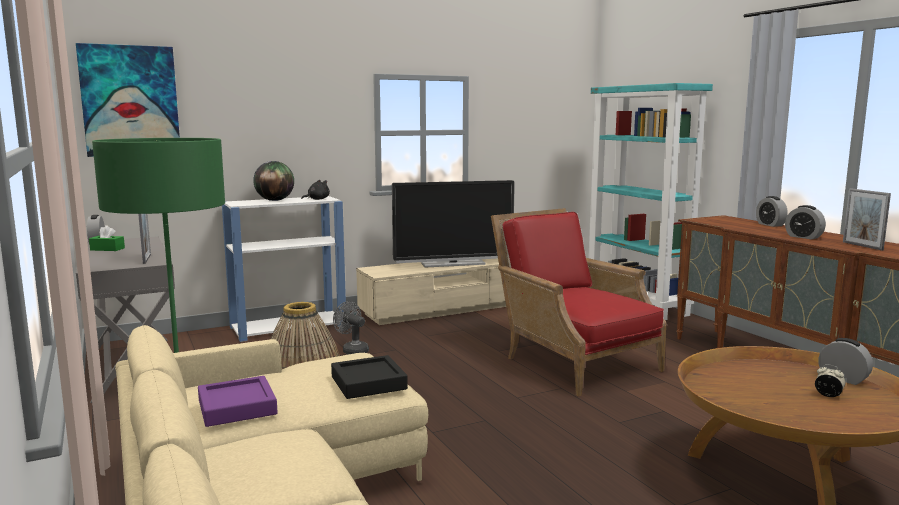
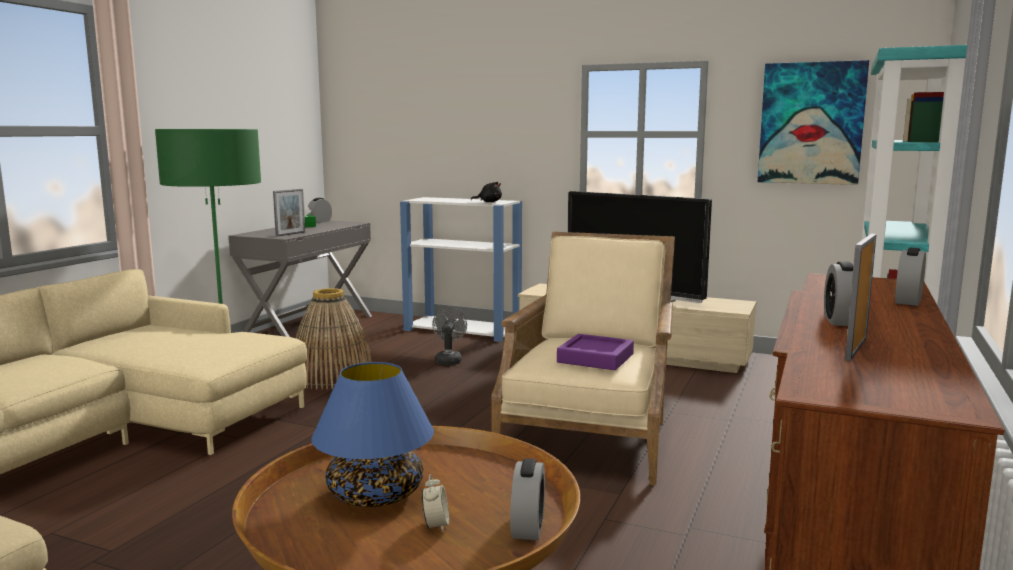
camera: 50 degrees right, 0 degrees up
(130, 101) = (364, 102): picture -> picture (811, 123)
(237, 407) = (118, 340): purple tray -> purple tray (595, 358)
(275, 200) = (456, 199): globe -> none
(368, 383) = (206, 352): black tray -> none
(572, 361) = (590, 435): red armchair -> beige armchair
(771, 399) = (375, 495): none -> blue table lamp

